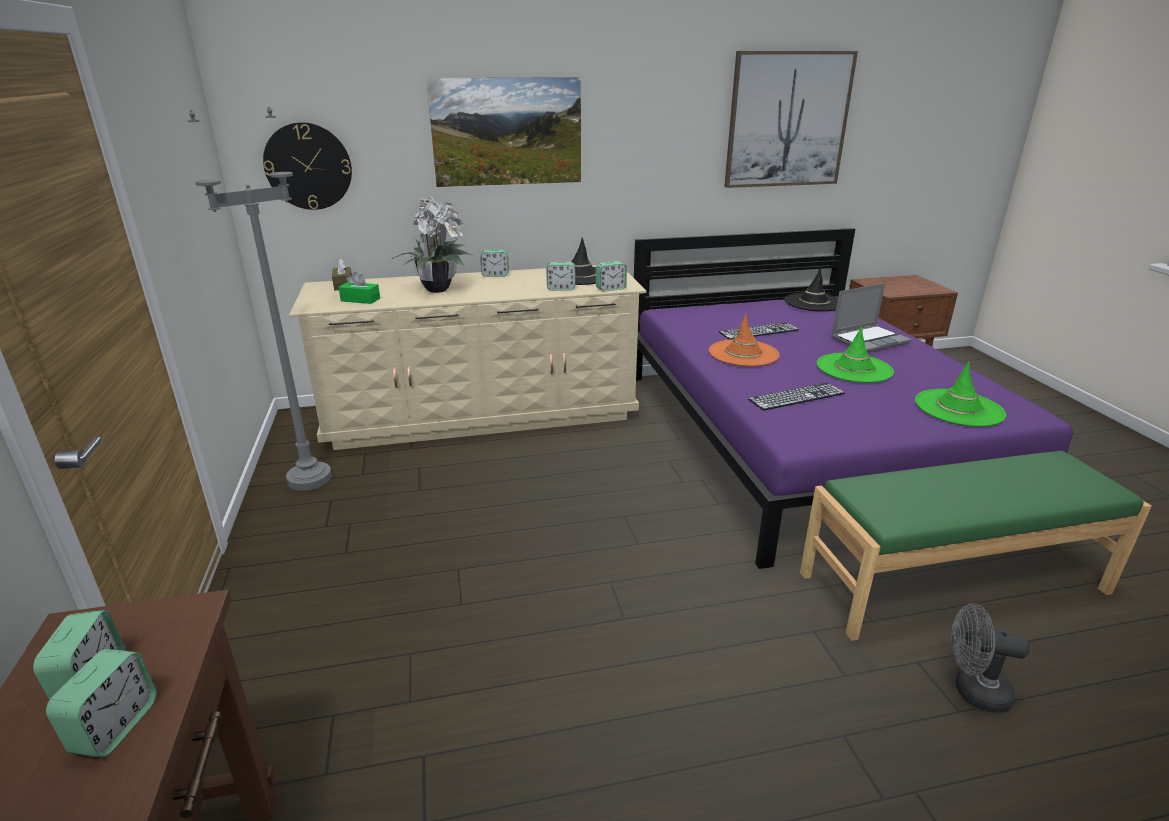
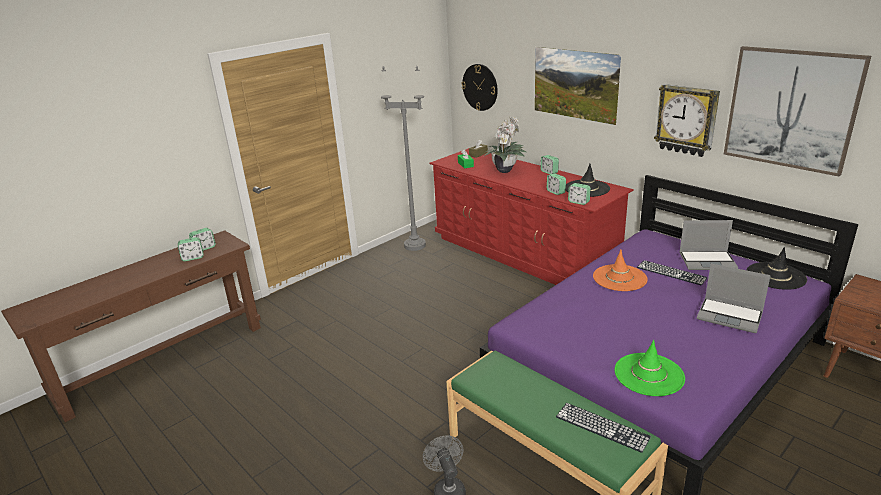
camera: 60 degrees right, 0 degrees up
(482, 414) = (522, 254): beige dresser -> red dresser
(676, 155) = (686, 120): none -> wall clock
(753, 312) = (708, 261): none -> laptop
(796, 396) = (577, 311): keyboard -> keyboard (602, 427)
(854, 368) = (659, 321): green hat -> none

